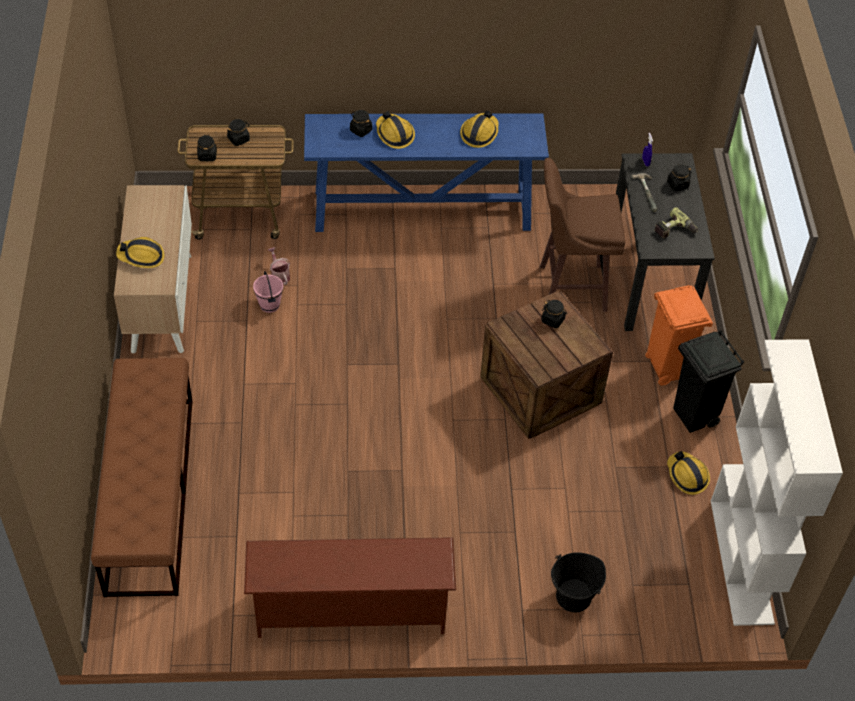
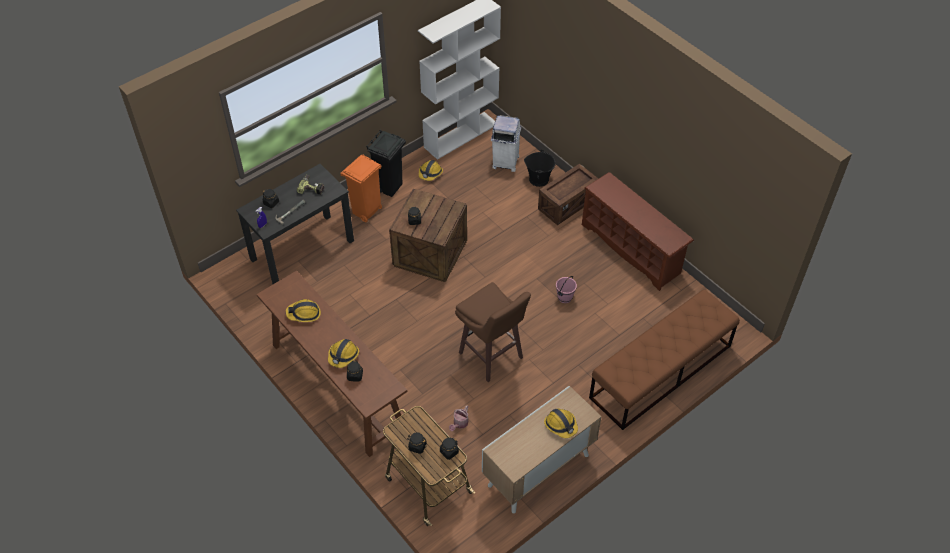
camera: 125 degrees left, 0 degrees up
(269, 305) = (487, 412): pink bucket -> pink bucket (565, 298)
(423, 210) = (337, 386): blue console table -> brown console table
(496, 596) = (567, 204): none -> crate
(570, 288) = (341, 280): brown stool -> brown stool (491, 357)
(642, 579) = (505, 162): none -> white trash can

